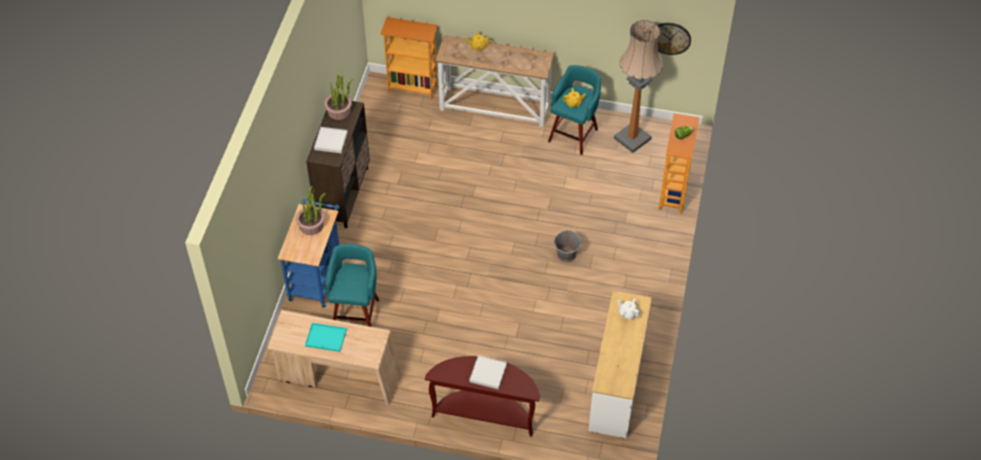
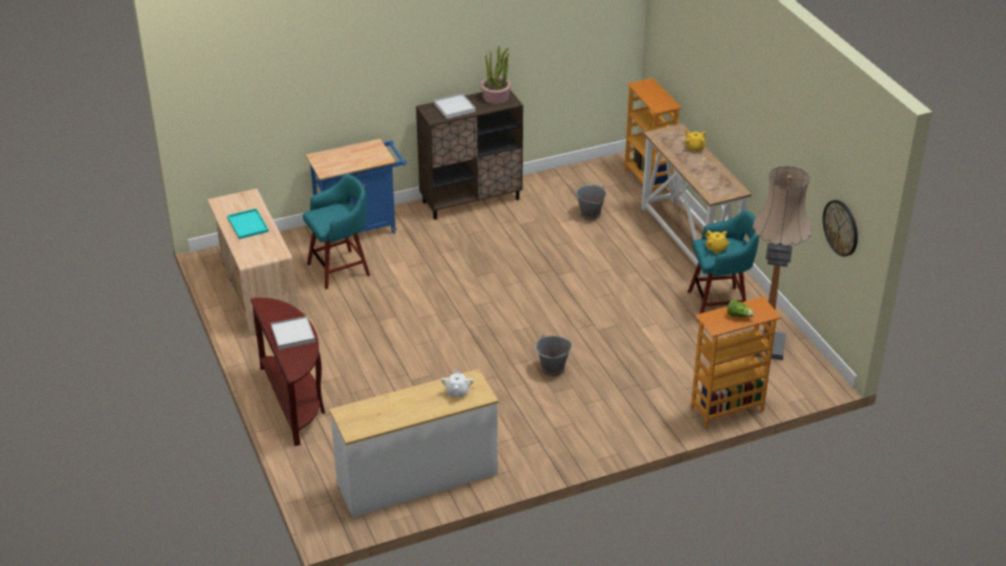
camera: 55 degrees right, 15 degrees down
(311, 225) = (362, 155): potted plant -> none
(421, 140) = (590, 214): none -> grey bucket

